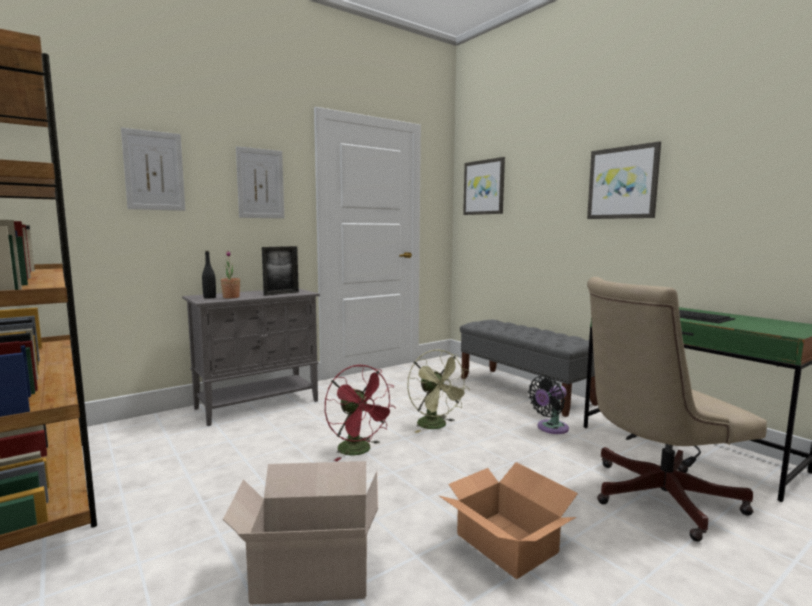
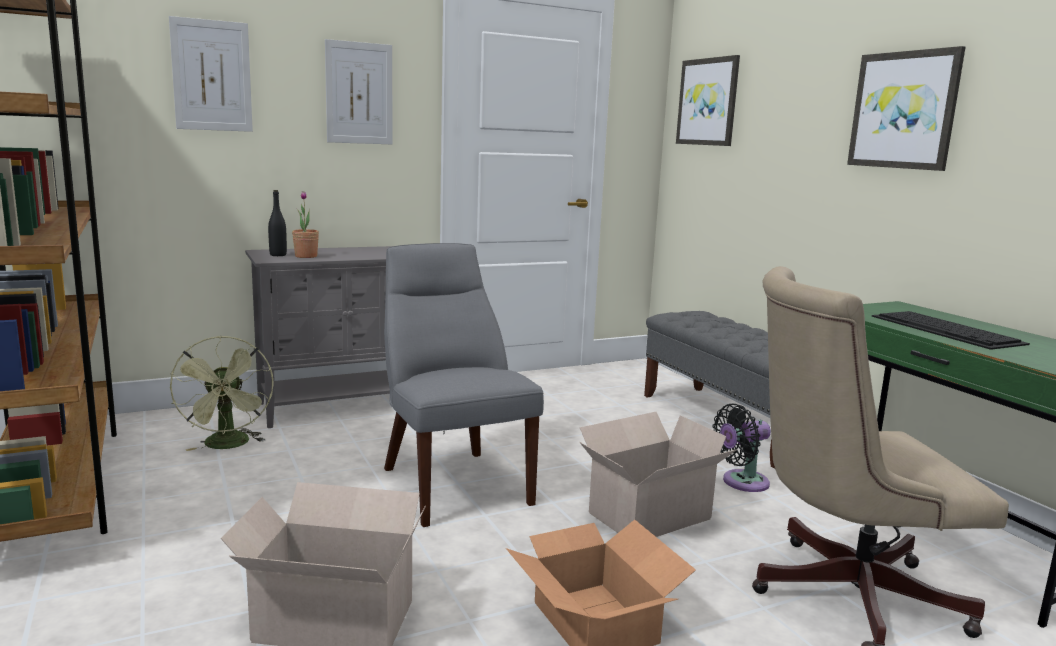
camera: 10 degrees right, 5 degrees up
(281, 293) = (377, 254): picture frame -> none
(359, 451) = (452, 483): red fan -> grey chair
(436, 426) = (573, 461): green fan -> green fan (228, 445)
(502, 459) = (646, 516): none -> cardboard box

